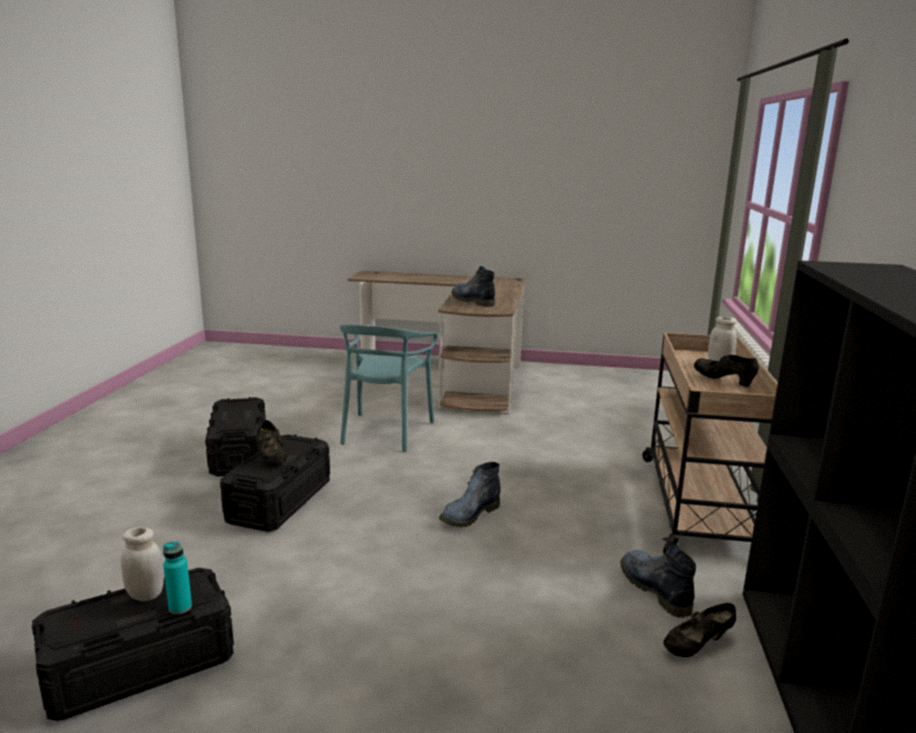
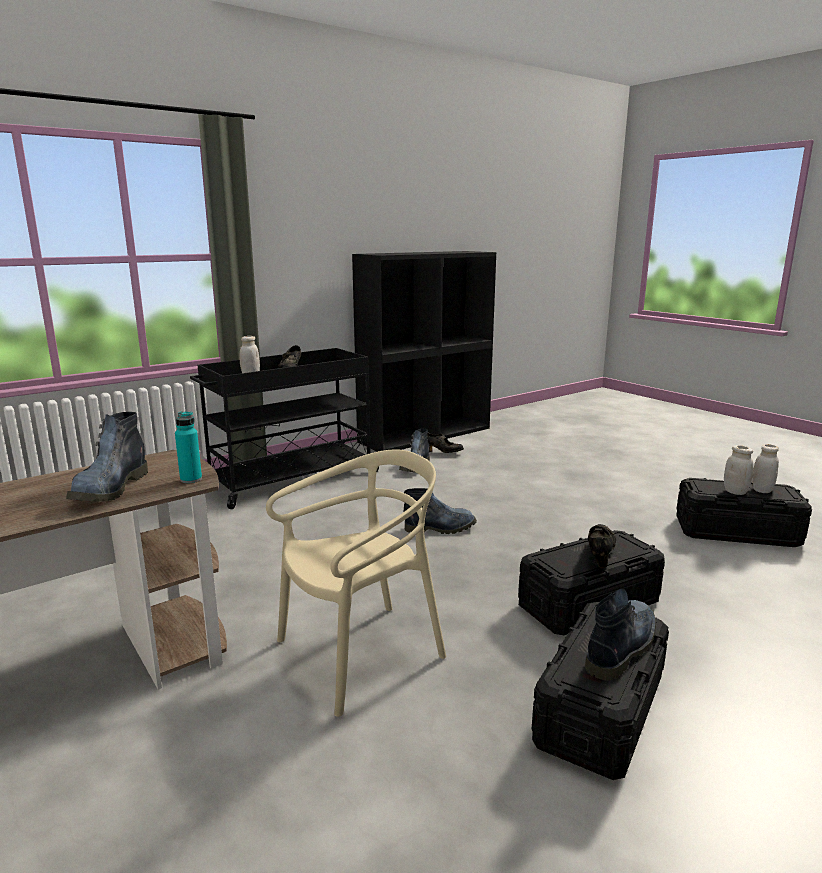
camera: 135 degrees left, 0 degrees up
(102, 617) = (762, 490): none -> white jar
(180, 607) = (712, 481): turquoise bottle -> turquoise bottle (191, 479)
(229, 417) = (621, 646): none -> boot
(385, 431) = (361, 653): turquoise chair -> beige chair
(697, 504) = (290, 479): beige cart -> black cart

